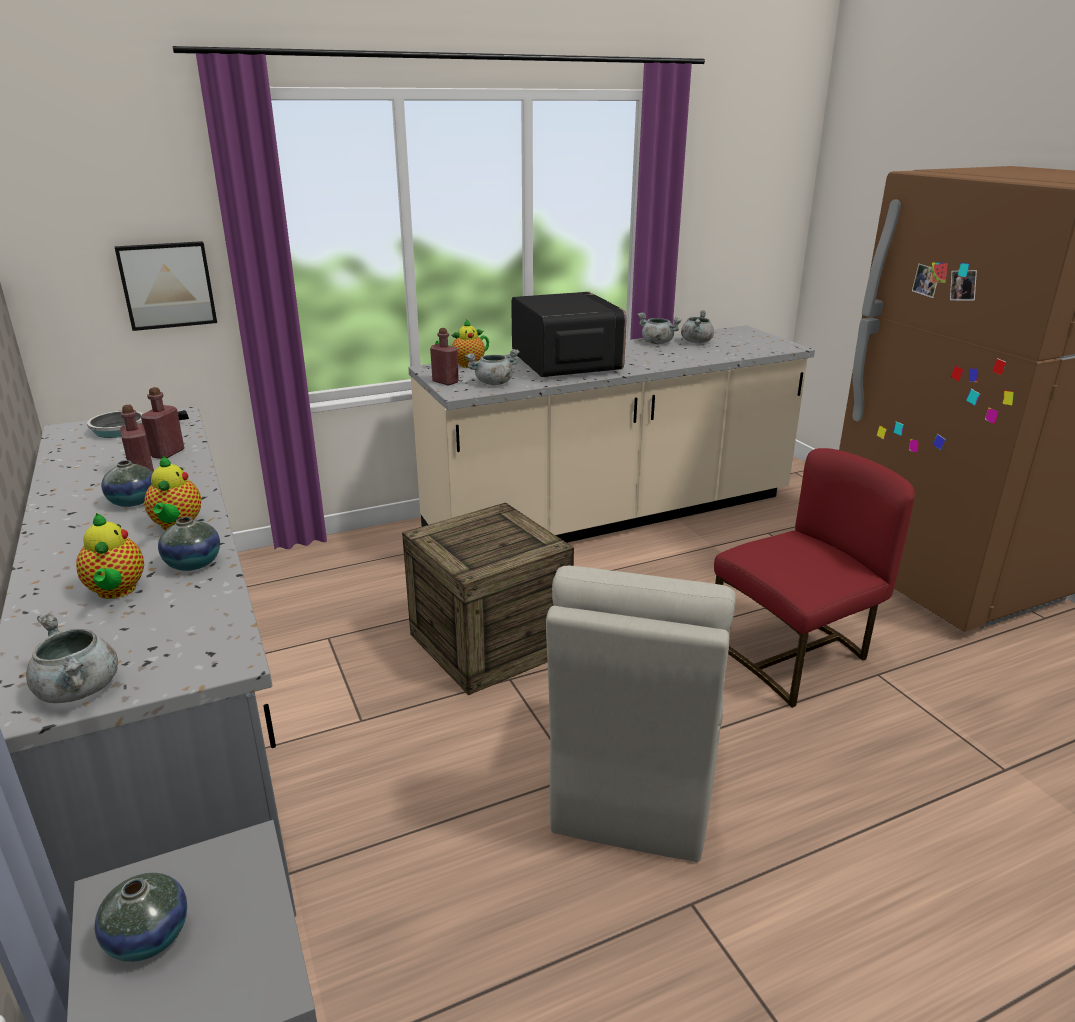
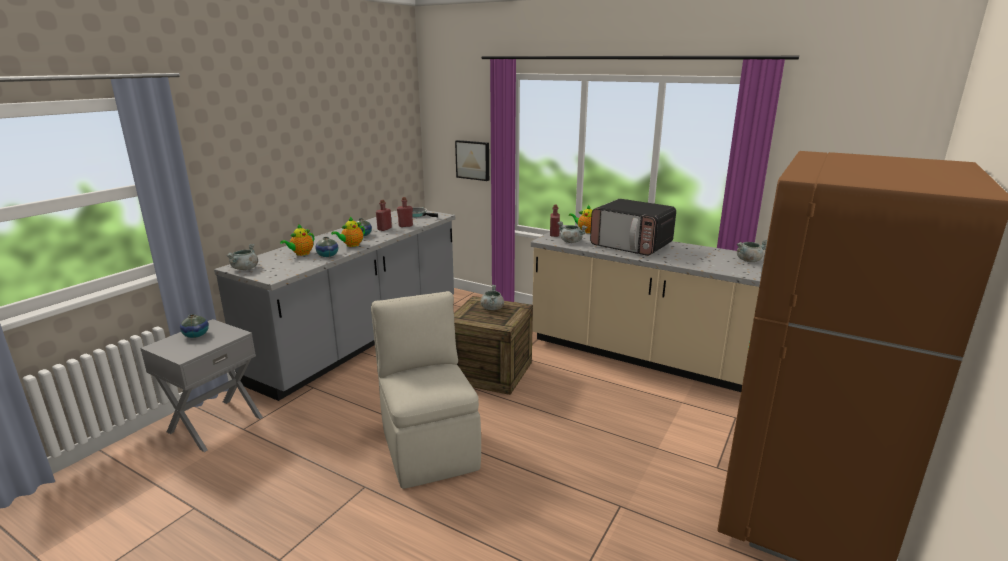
camera: 55 degrees right, 5 degrees down
(565, 363) = (632, 245): microwave -> microwave turned 90 degrees clockwise
(635, 784) = (429, 446): beige chair -> beige chair turned 90 degrees clockwise
(657, 343) = (720, 253): grey cooking pot -> grey cooking pot (492, 308)
(794, 655) = (598, 466): red chair -> none

